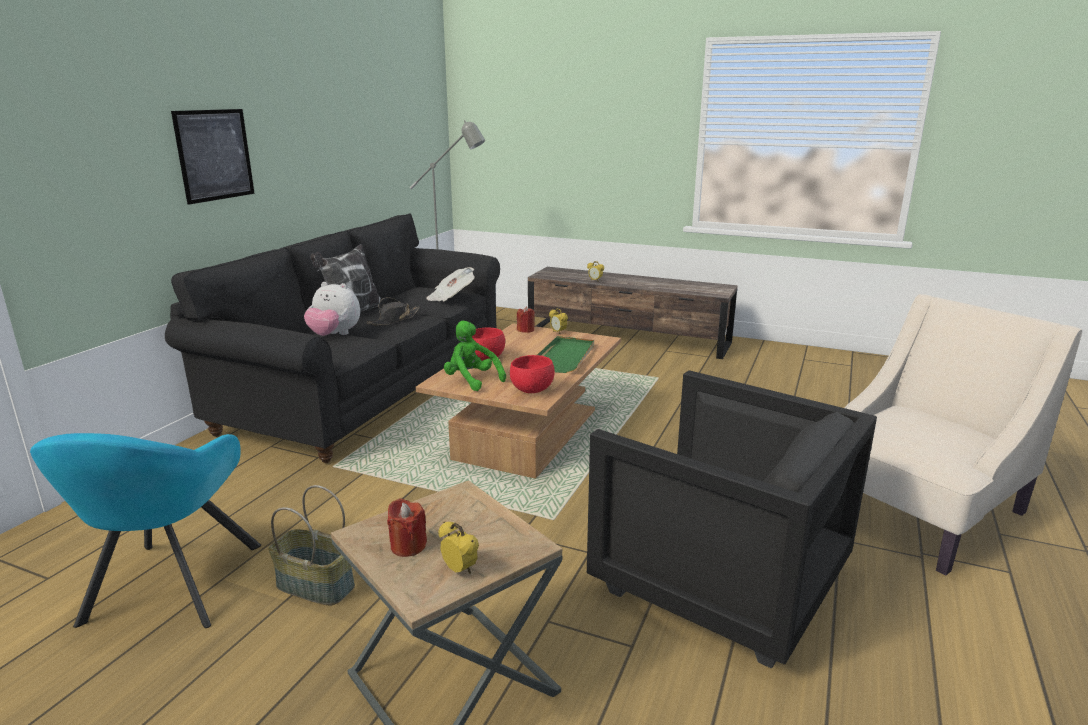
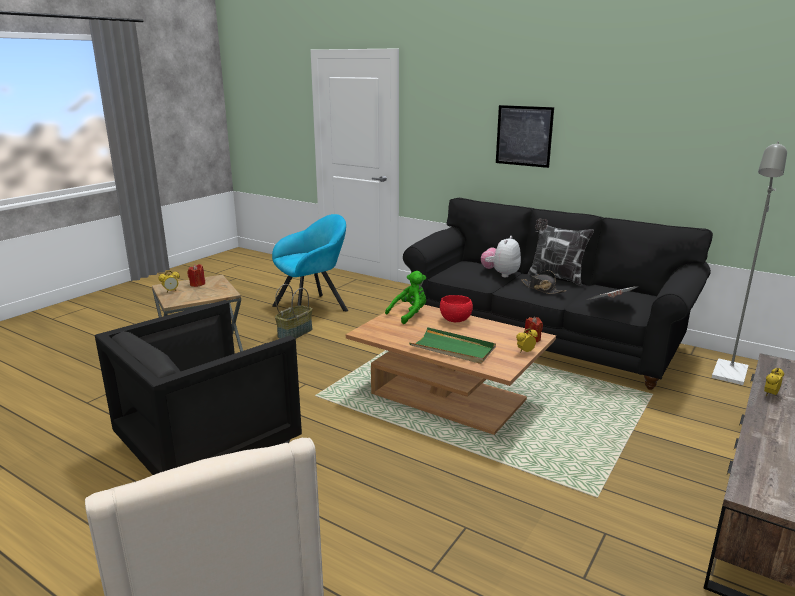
camera: 100 degrees right, 0 degrees up
(169, 589) = (313, 307): turquoise armchair -> turquoise armchair turned 135 degrees clockwise
(532, 390) = (383, 331): red bowl -> none

